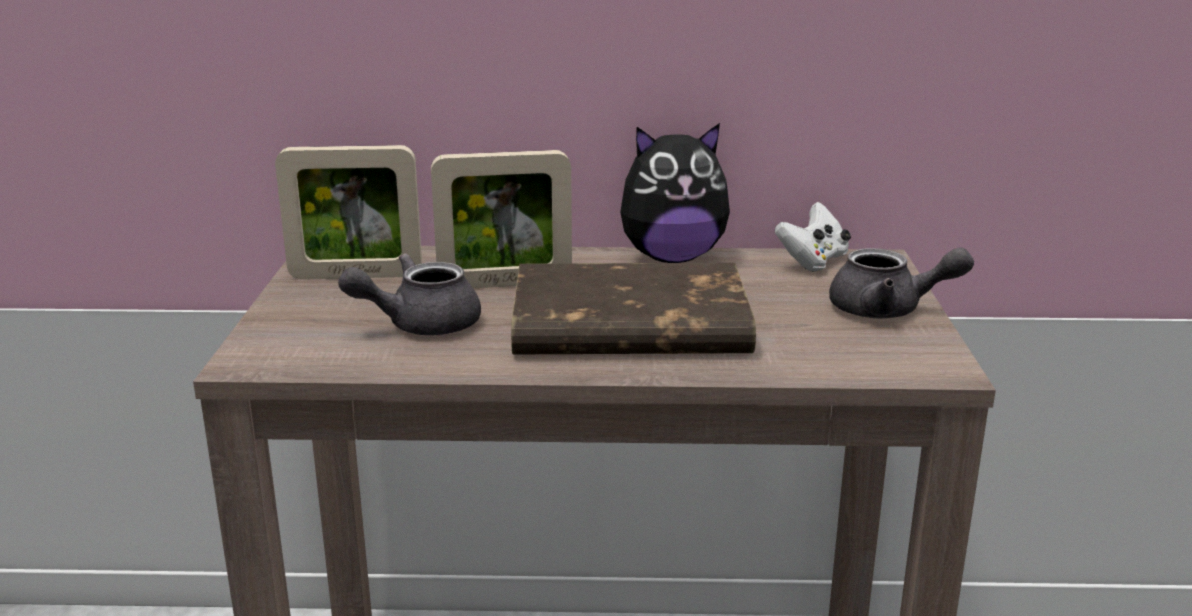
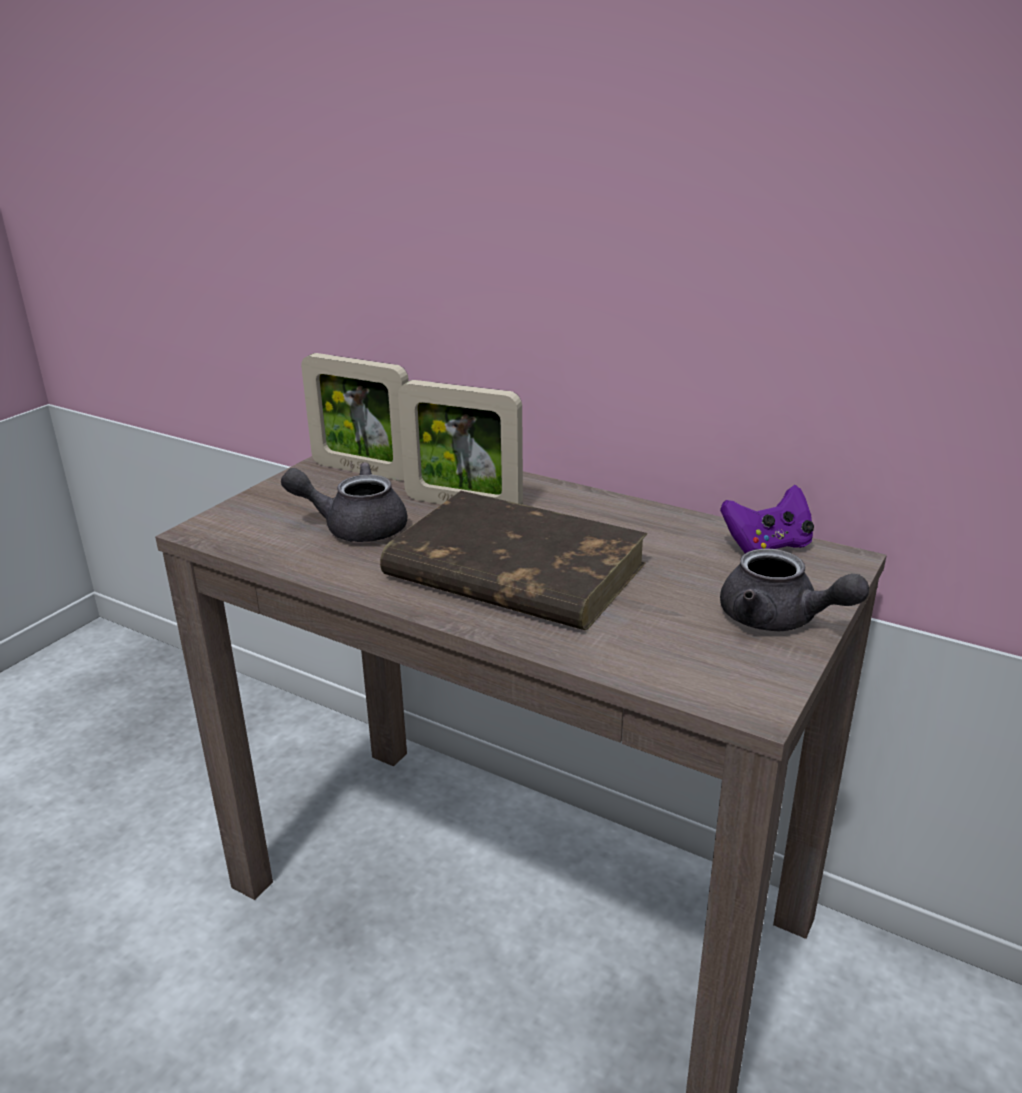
camera: 30 degrees right, 5 degrees up
(672, 257) = (635, 511): plush toy -> none
(813, 261) = (767, 546): white game controller -> purple game controller

